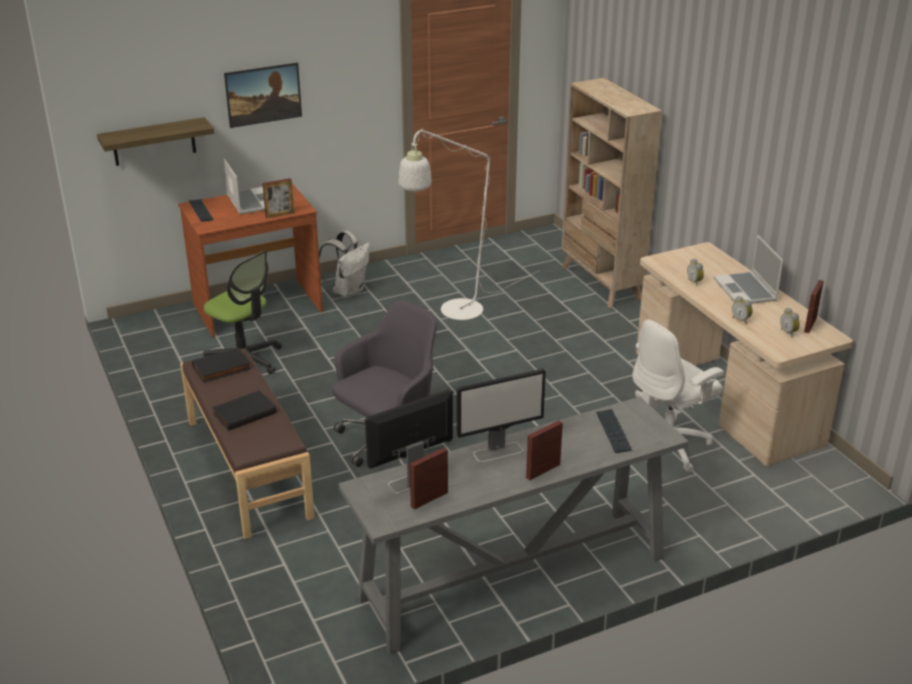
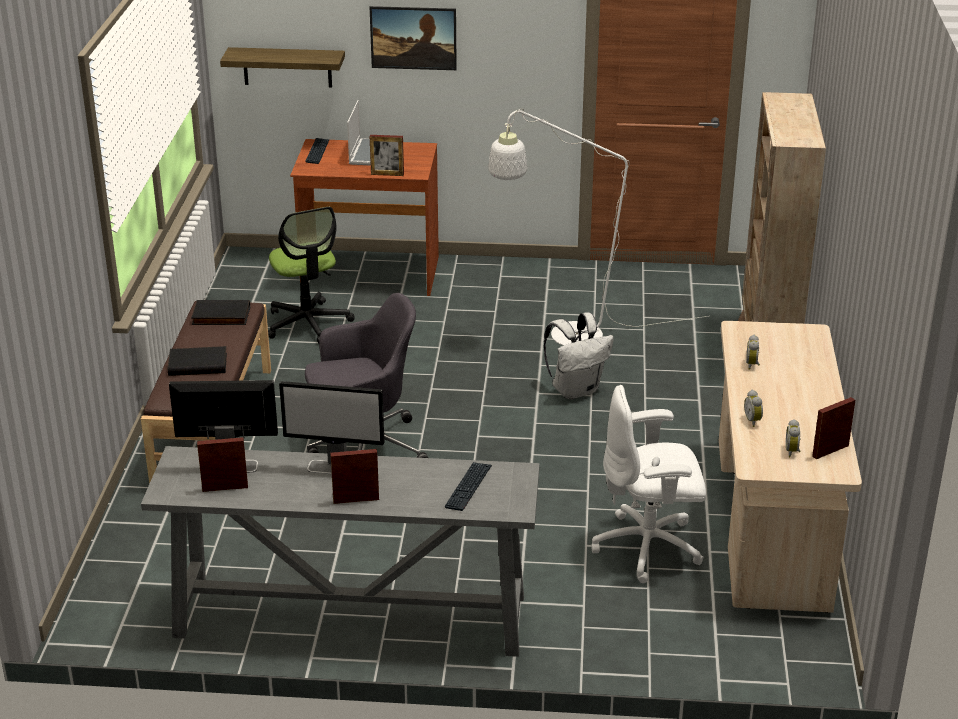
camera: 30 degrees right, 0 degrees up
(348, 291) = (476, 281): white backpack -> white backpack (576, 390)
(746, 290) = (802, 391): laptop -> none

